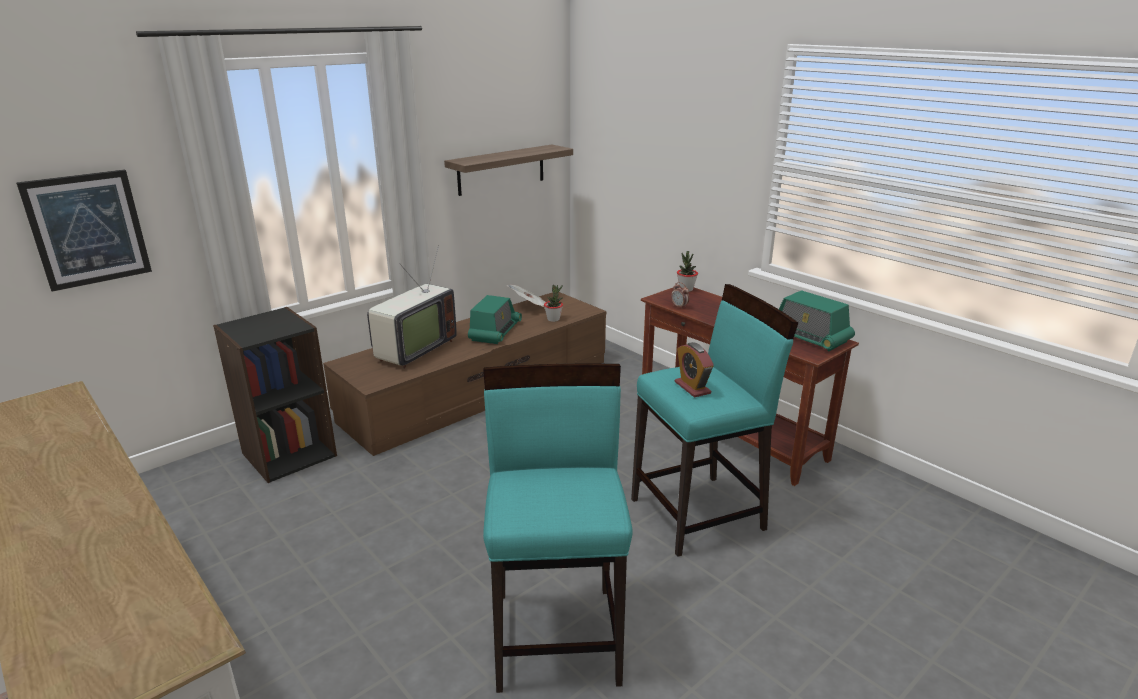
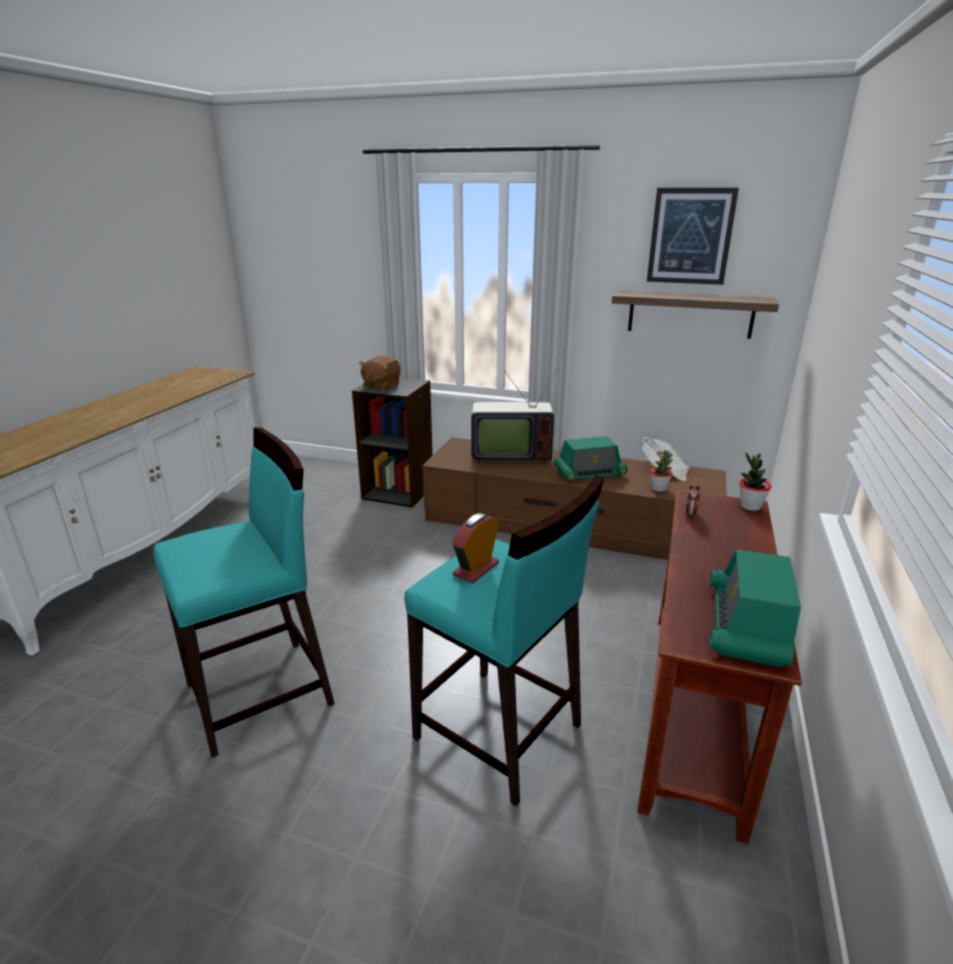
camera: 60 degrees right, 0 degrees up
(88, 229) = (332, 287): picture -> picture (690, 236)
(256, 331) = (381, 386): none -> brown plush toy

